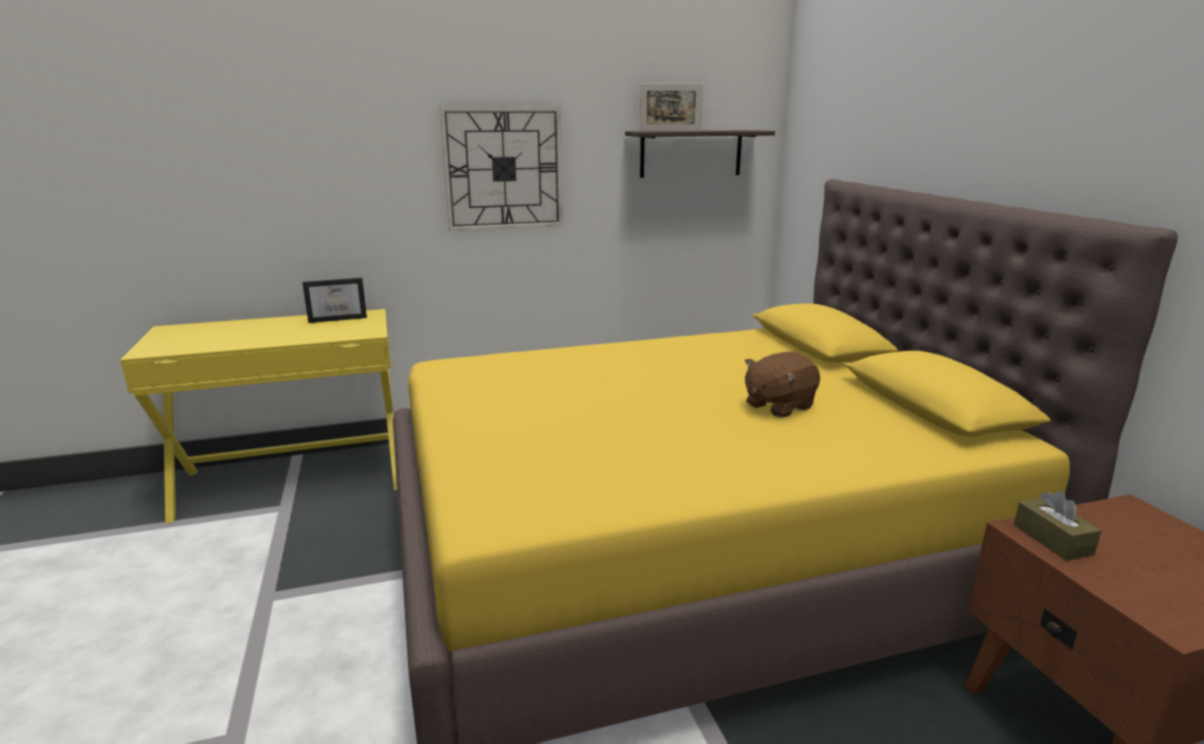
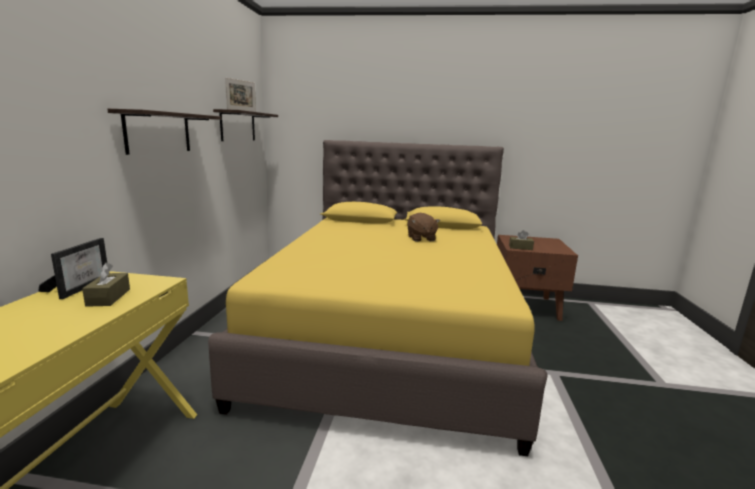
camera: 65 degrees left, 5 degrees down
(319, 331) = (108, 297): none -> brown tissue box
(503, 169) = (158, 132): wall clock -> shelf

